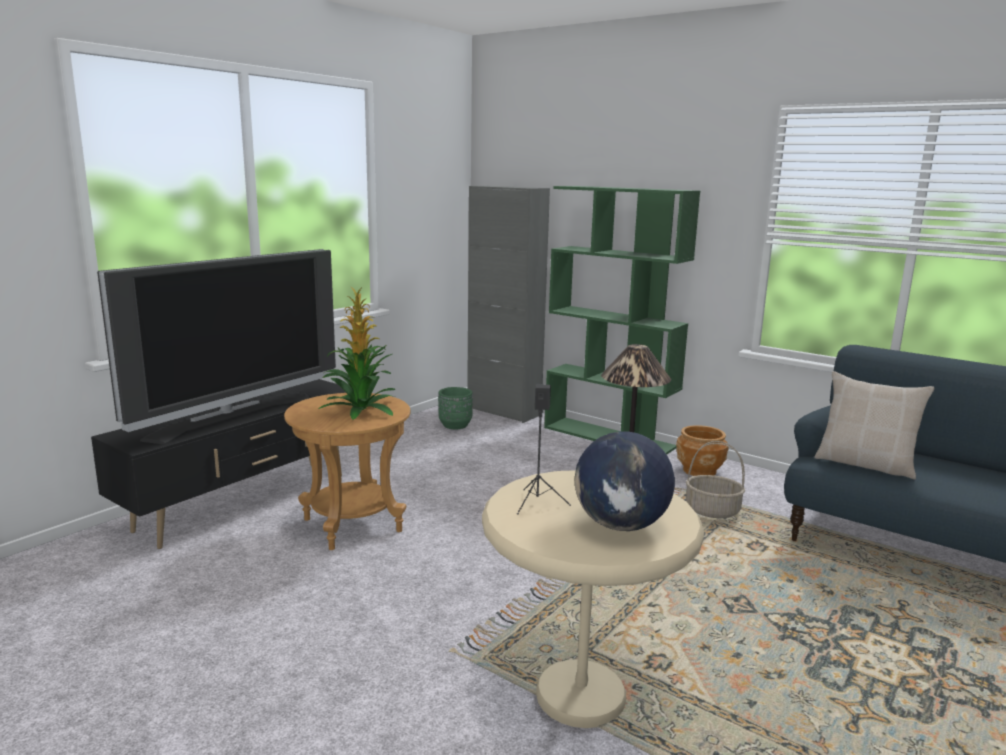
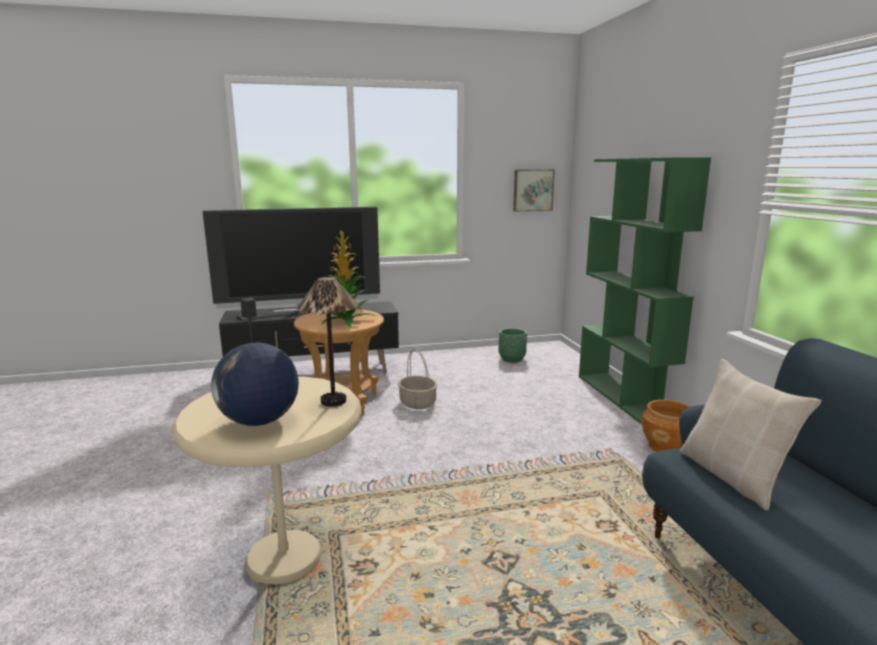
camera: 40 degrees right, 0 degrees up
(440, 218) = (532, 190): none -> picture
(503, 411) = (566, 357): grey cabinet -> none
(713, 510) = (618, 482): basket -> basket (418, 403)

